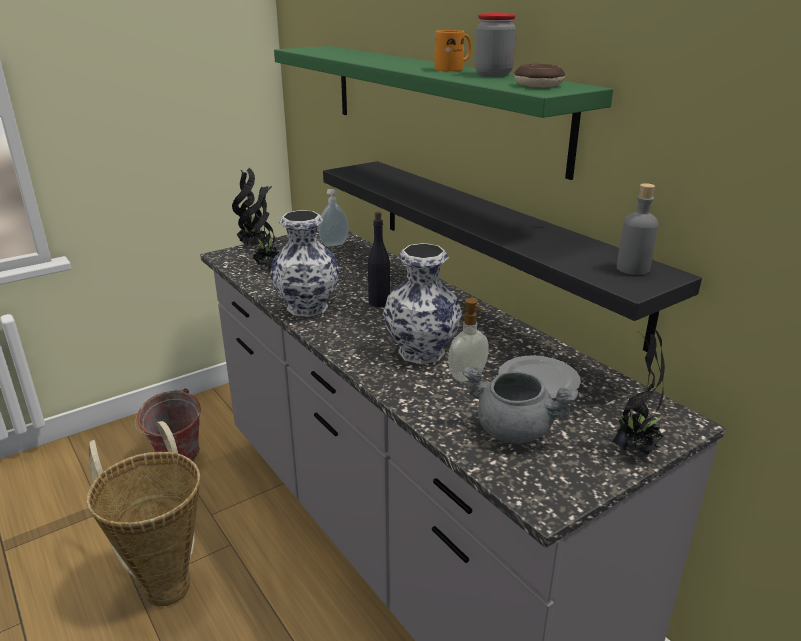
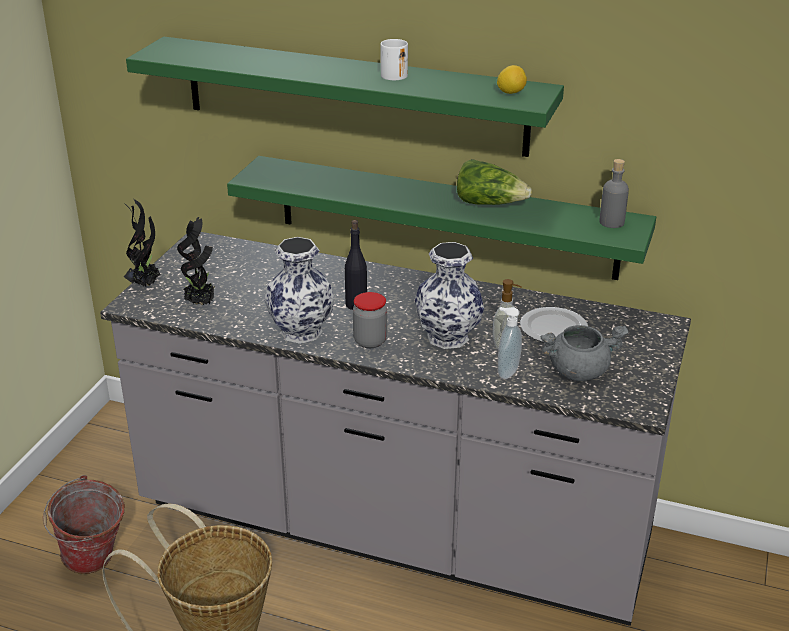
camera: 35 degrees left, 5 degrees up
(333, 244) = (225, 255): soap dispenser -> soap dispenser (506, 372)
(453, 68) = (396, 73): orange mug -> white mug
(493, 74) = (446, 79): jar -> jar (370, 341)
(498, 242) = (445, 217): black shelf -> green shelf
(517, 225) = (489, 204): none -> lettuce
(538, 85) = (511, 92): donut -> lemon
(634, 448) = (657, 354): potted plant -> none

